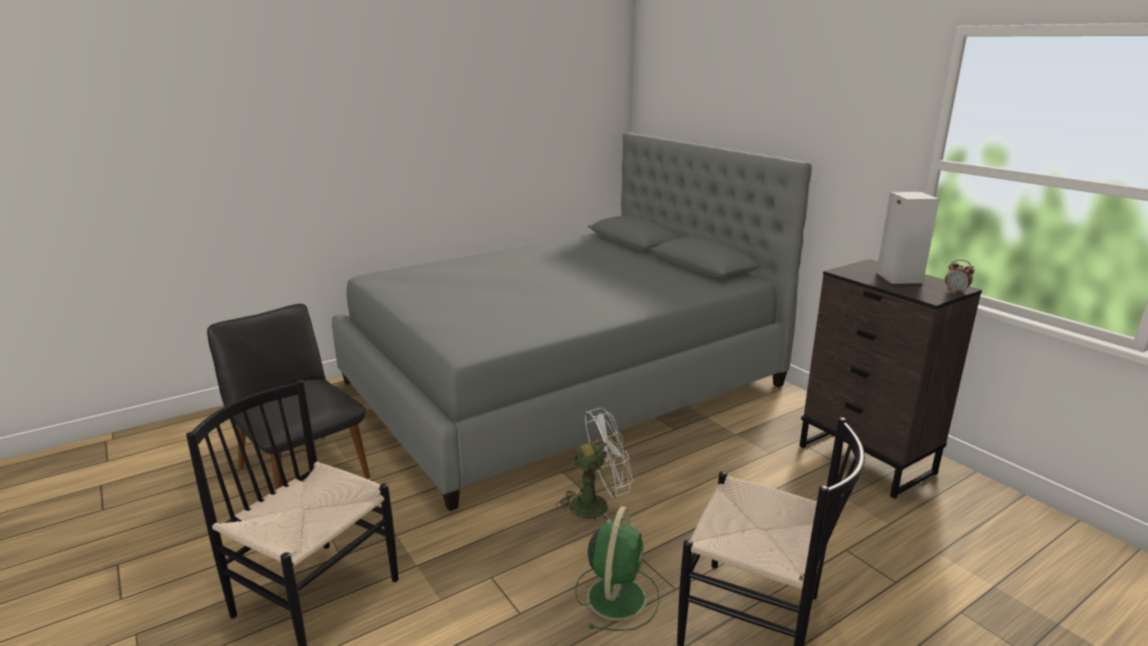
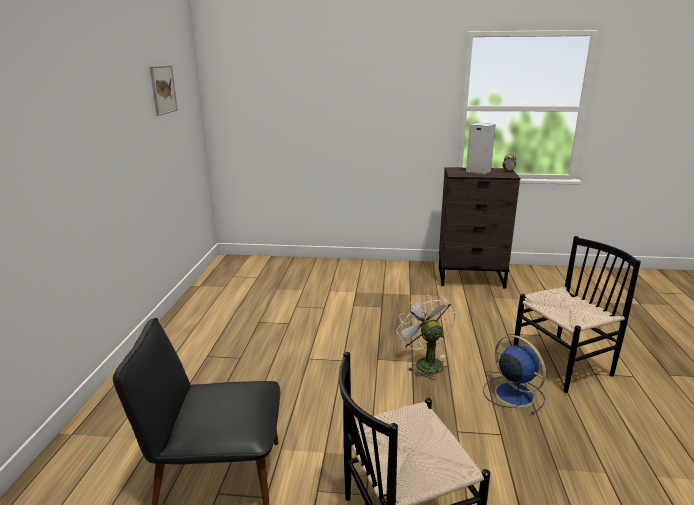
camera: 50 degrees left, 0 degrees up
(543, 96) = (163, 89): none -> picture
(563, 383) = (278, 315): grey bed -> none
(597, 504) = (425, 362): white fan -> white fan turned 45 degrees counterclockwise
(617, 596) = (513, 393): green fan -> blue fan

